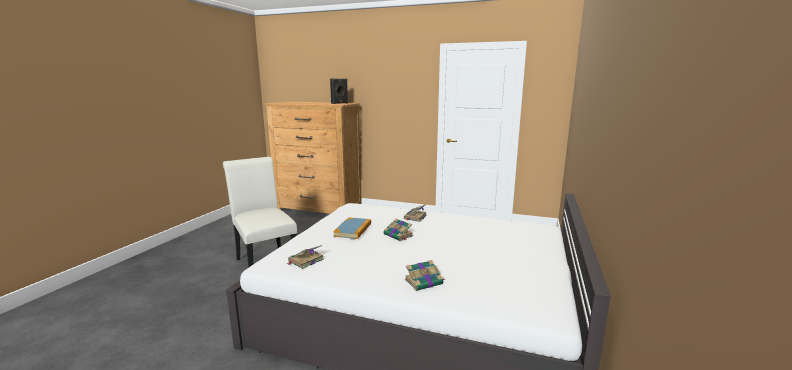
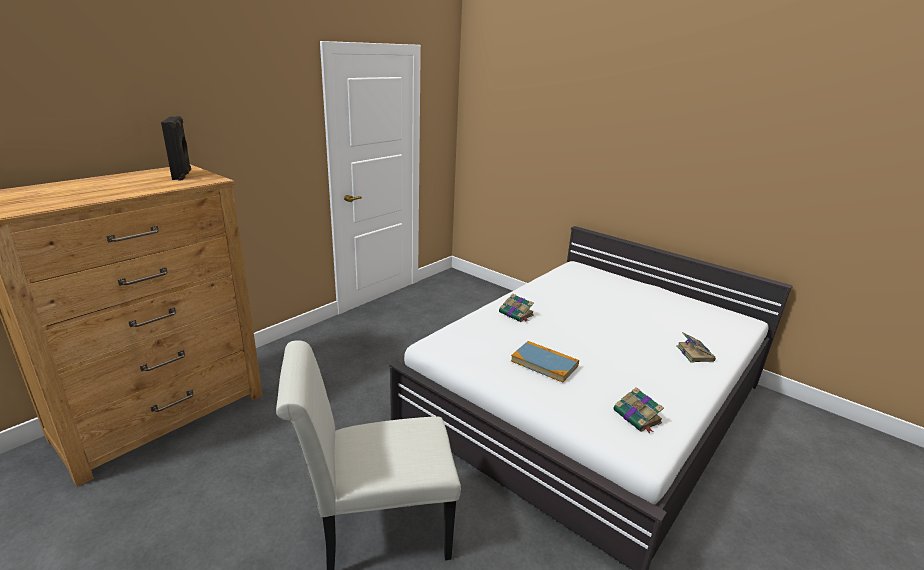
camera: 70 degrees left, 10 degrees up
(398, 235) = (574, 338): book -> none

